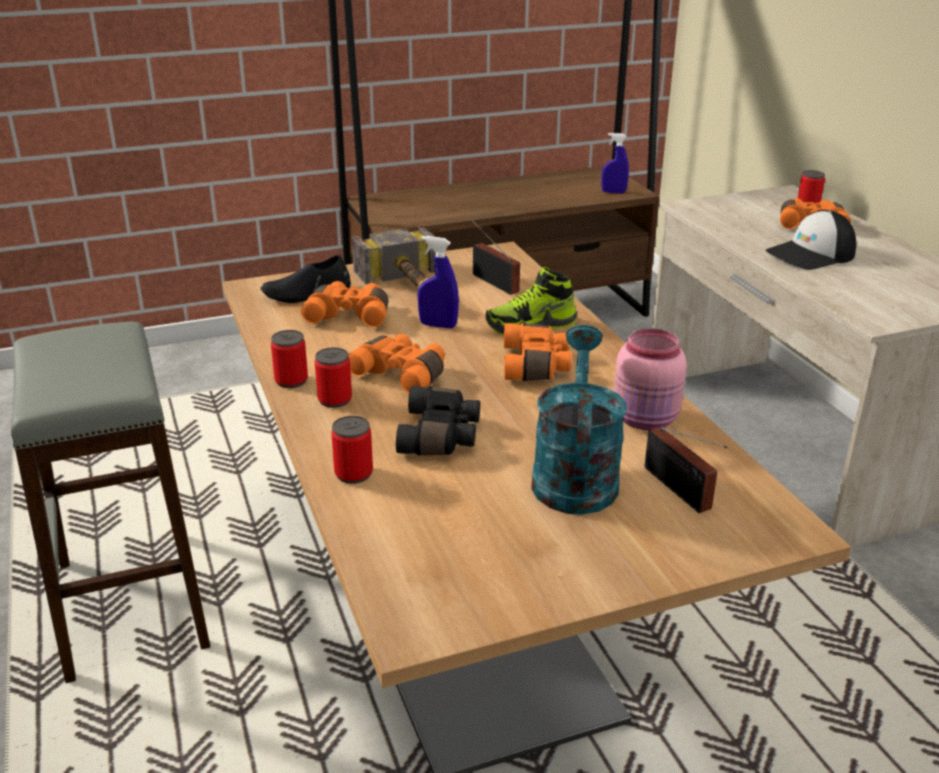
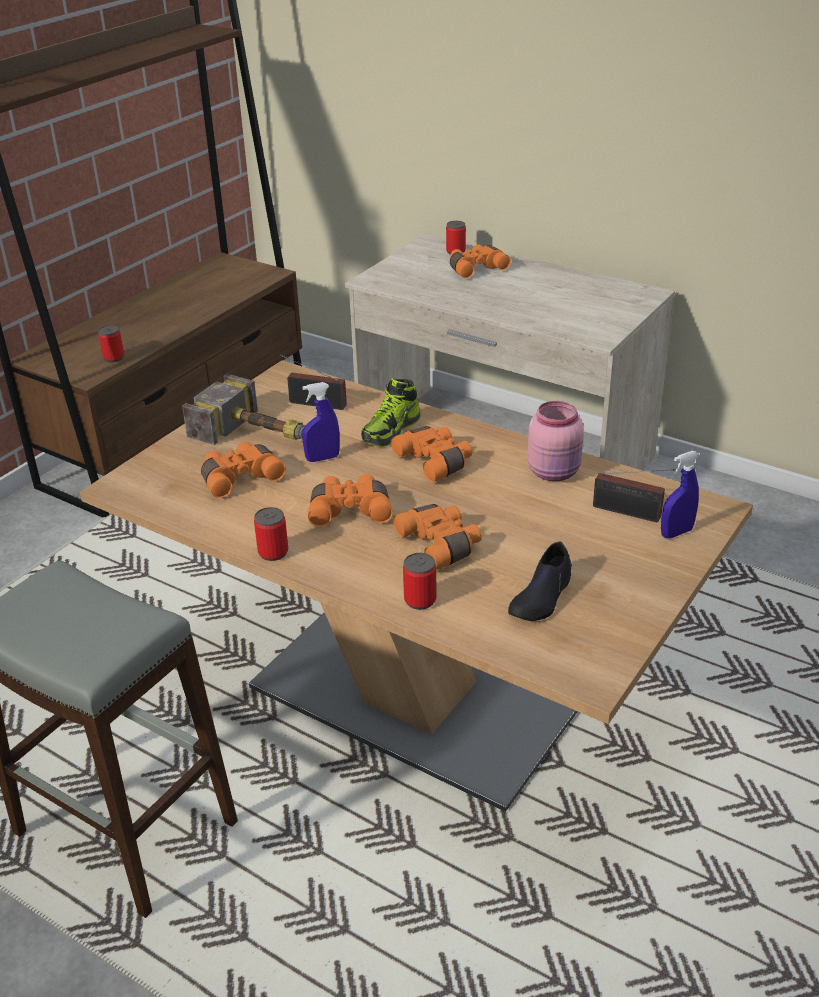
camera: 35 degrees left, 5 degrees up
(307, 294) = (175, 473): black shoe -> black shoe (541, 597)
(335, 400) = (328, 552): can -> can (114, 358)
(441, 436) = (441, 544): black binoculars -> orange binoculars
(574, 474) = (559, 531): turquoise watering can -> none
(613, 192) = (254, 279): blue spray bottle -> blue spray bottle (676, 533)
(811, 255) = (504, 296): cap -> none

